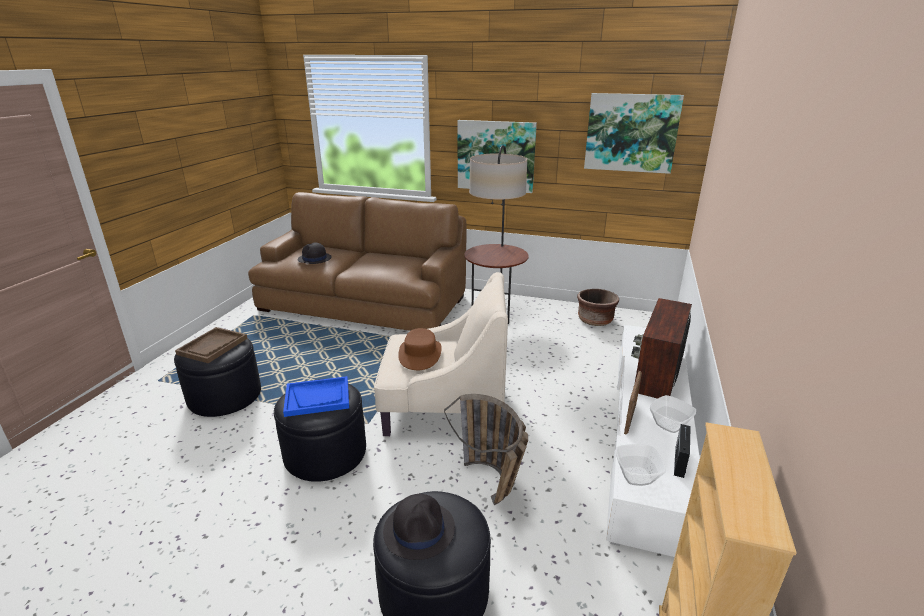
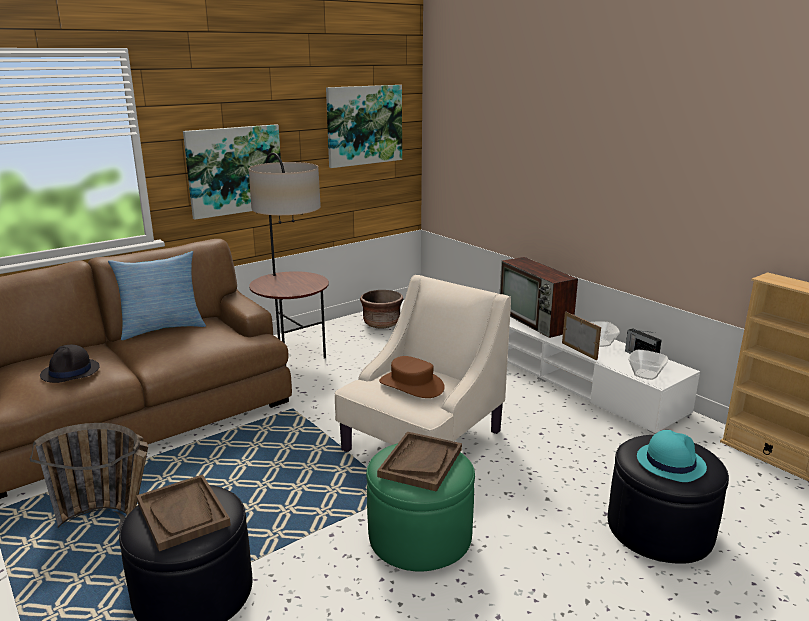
camera: 55 degrees left, 5 degrees down
(317, 398) = (420, 462): blue tray -> brown tray
(325, 452) = (419, 535): black ottoman -> green ottoman
(391, 255) = (162, 328): none -> pillow
(419, 530) = (670, 462): black hat -> turquoise hat
(494, 490) = (563, 458): basket -> basket (113, 525)

